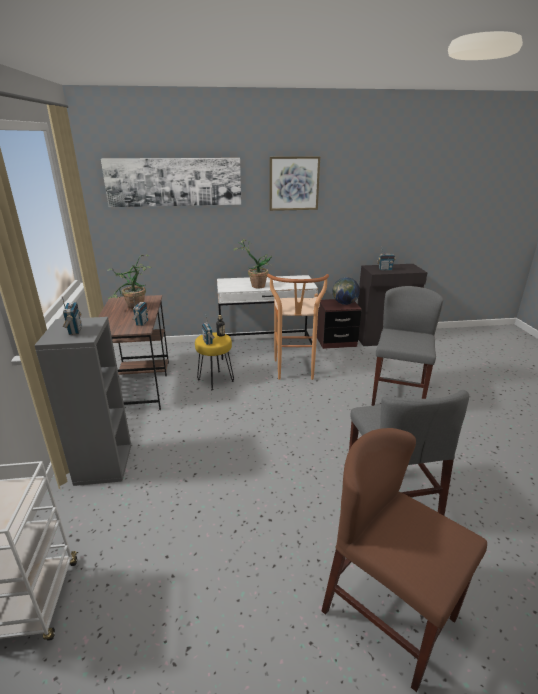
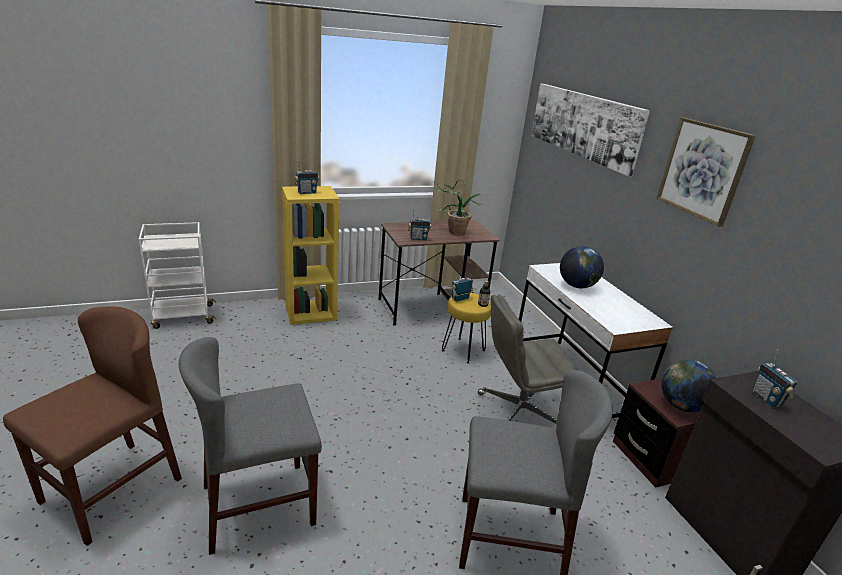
camera: 75 degrees right, 0 degrees up
(103, 463) = (311, 312): grey bookcase -> yellow bookcase
(255, 285) = (577, 286): potted plant -> globe
(295, 372) = (518, 413): brown stool -> grey office chair

